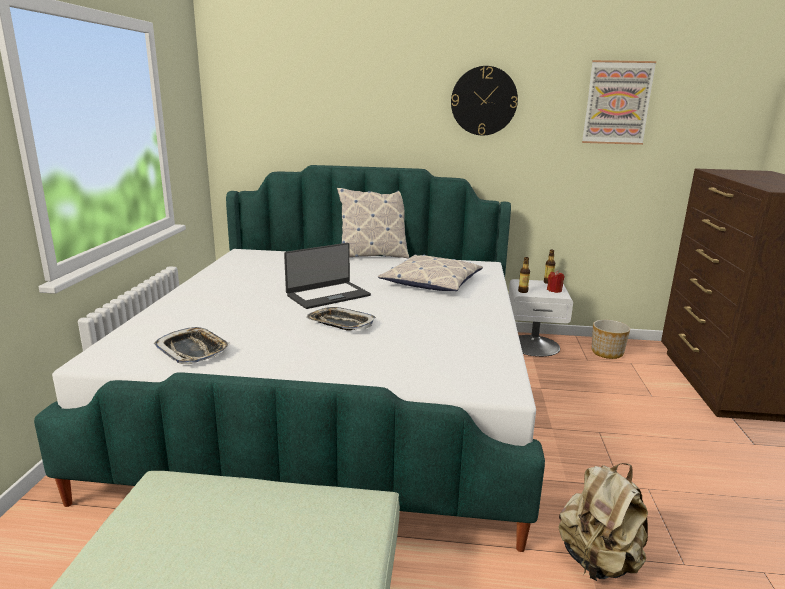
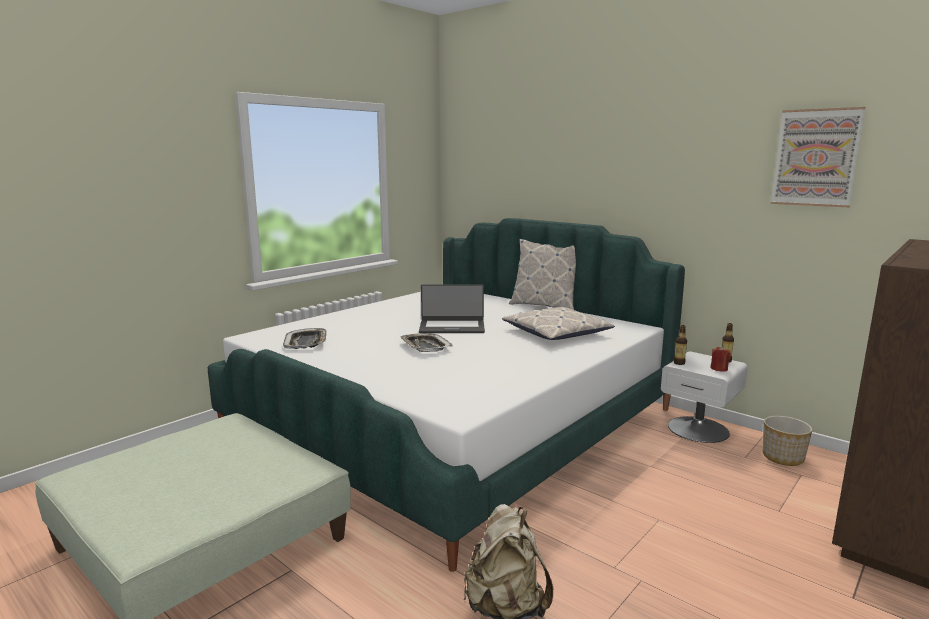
camera: 35 degrees right, 5 degrees down
(484, 101) = (663, 158): wall clock -> none

